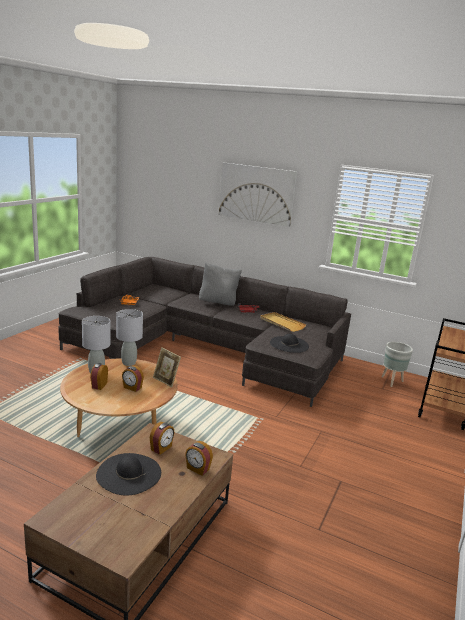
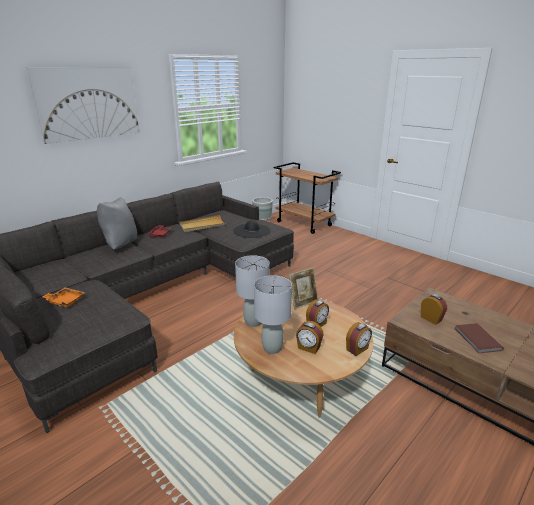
camera: 70 degrees left, 5 degrees up
(129, 473) = (477, 339): black hat -> brown book
(197, 469) = (456, 305): alarm clock -> alarm clock (357, 349)

